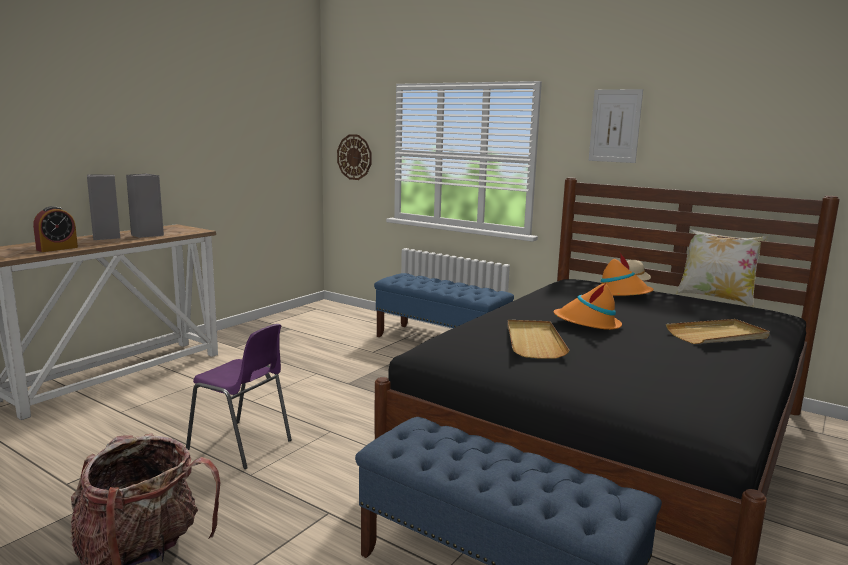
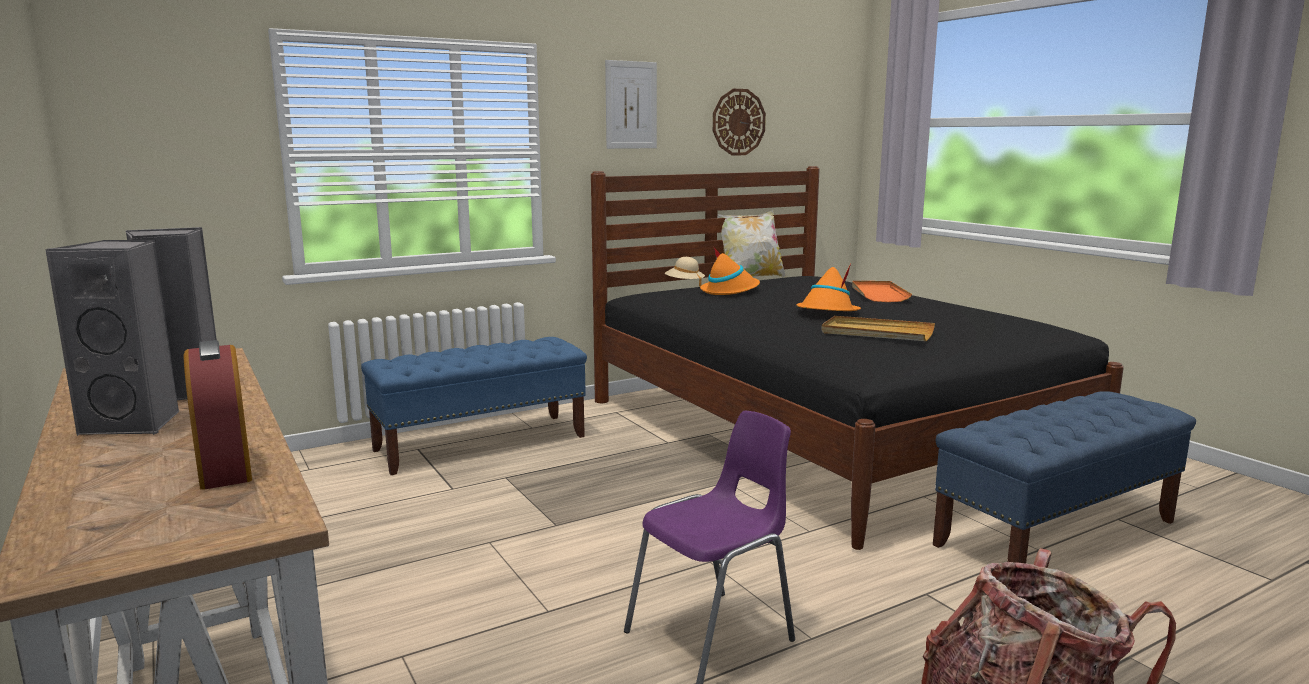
camera: 65 degrees left, 0 degrees up
(354, 157) = (170, 171): wall clock -> wall clock (738, 122)
(718, 335) = (878, 294): beige tray -> orange tray

